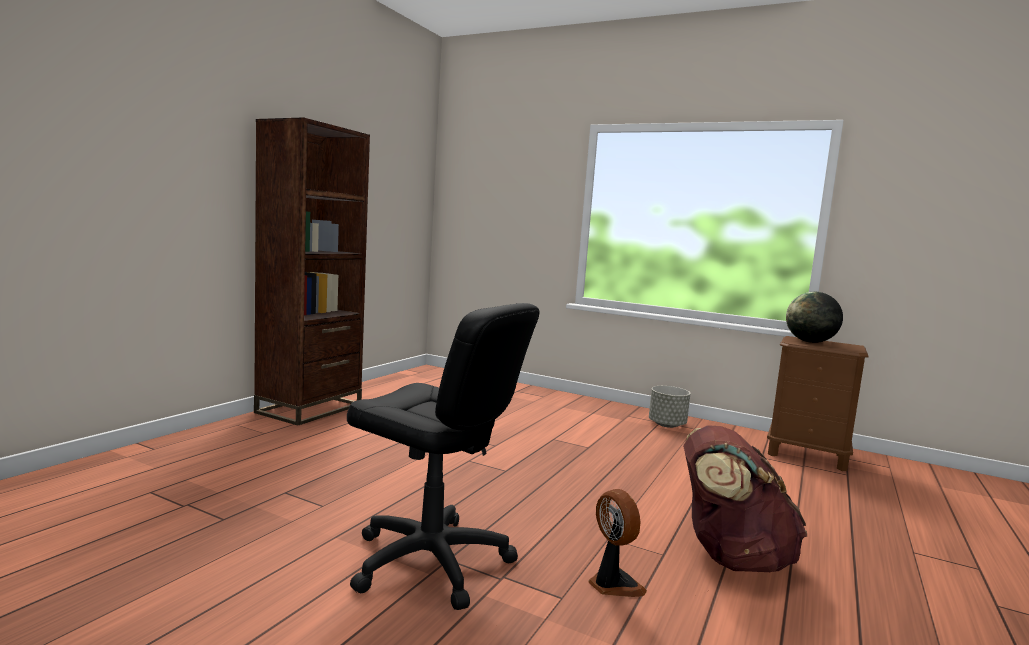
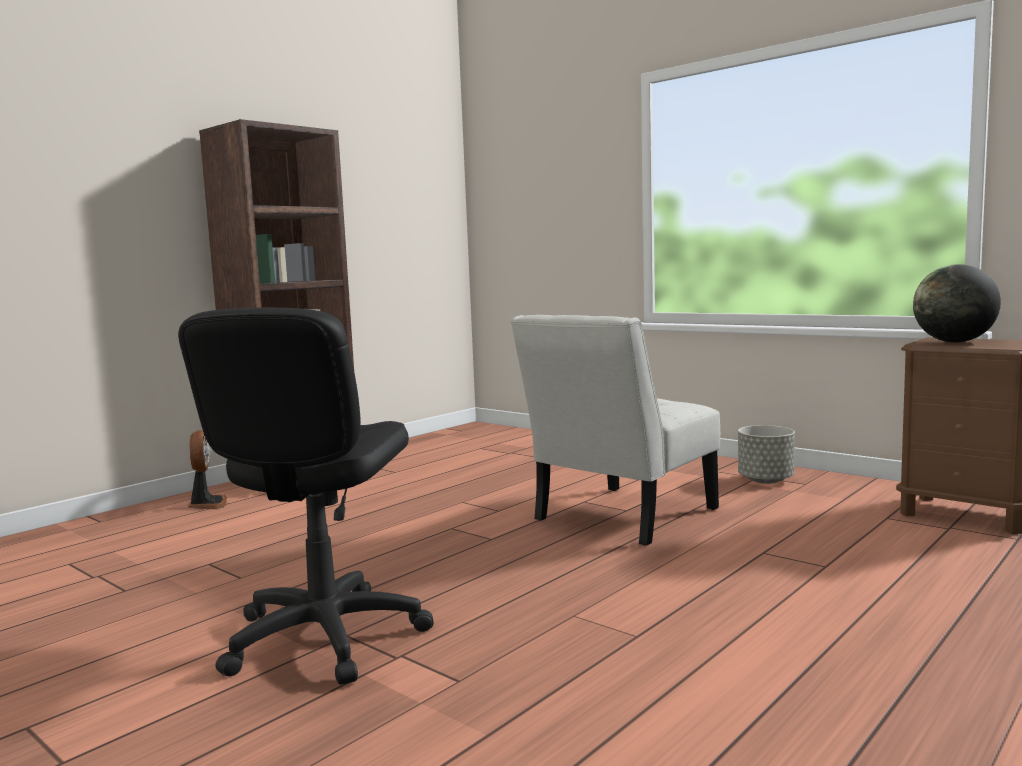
camera: 15 degrees right, 0 degrees up
(430, 562) = (323, 637): black office chair -> black office chair turned 60 degrees clockwise
(588, 453) = (620, 517): none -> white chair
(613, 584) = (538, 668): fan -> fan (207, 504)
(730, 557) = (734, 641): brown backpack -> none

